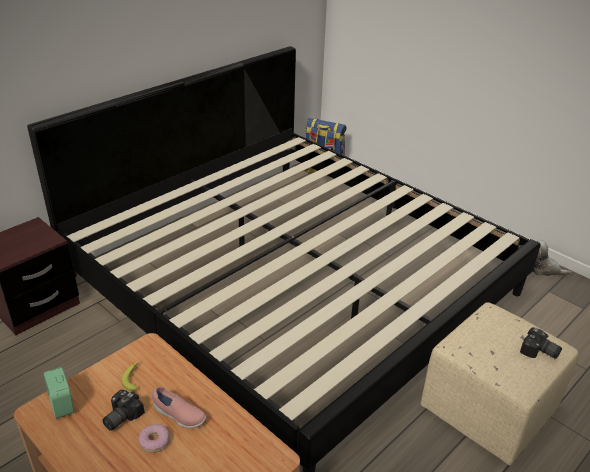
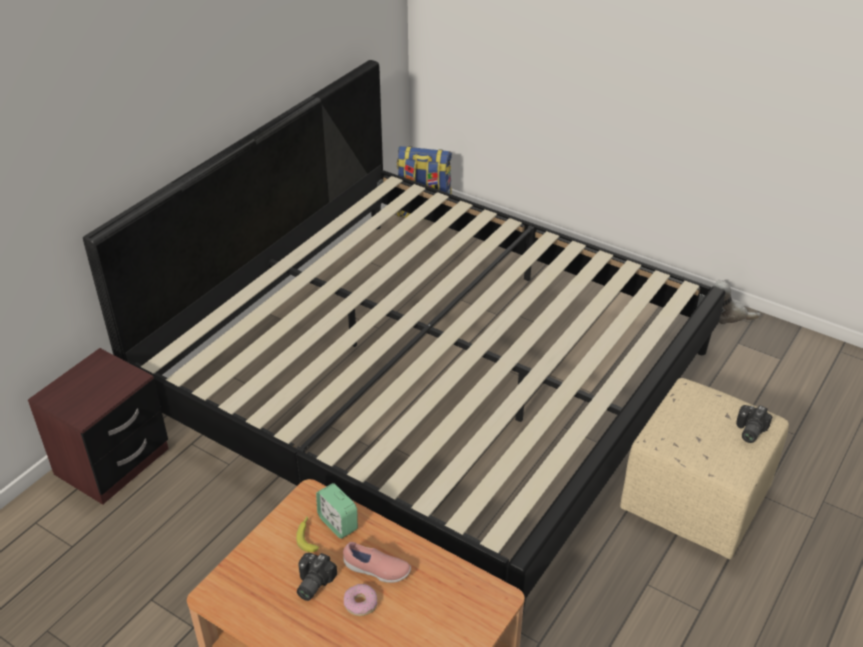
camera: 10 degrees left, 5 degrees up
(62, 404) = (238, 581): alarm clock -> alarm clock (338, 523)
(539, 352) = (748, 431): camera -> camera turned 90 degrees clockwise

